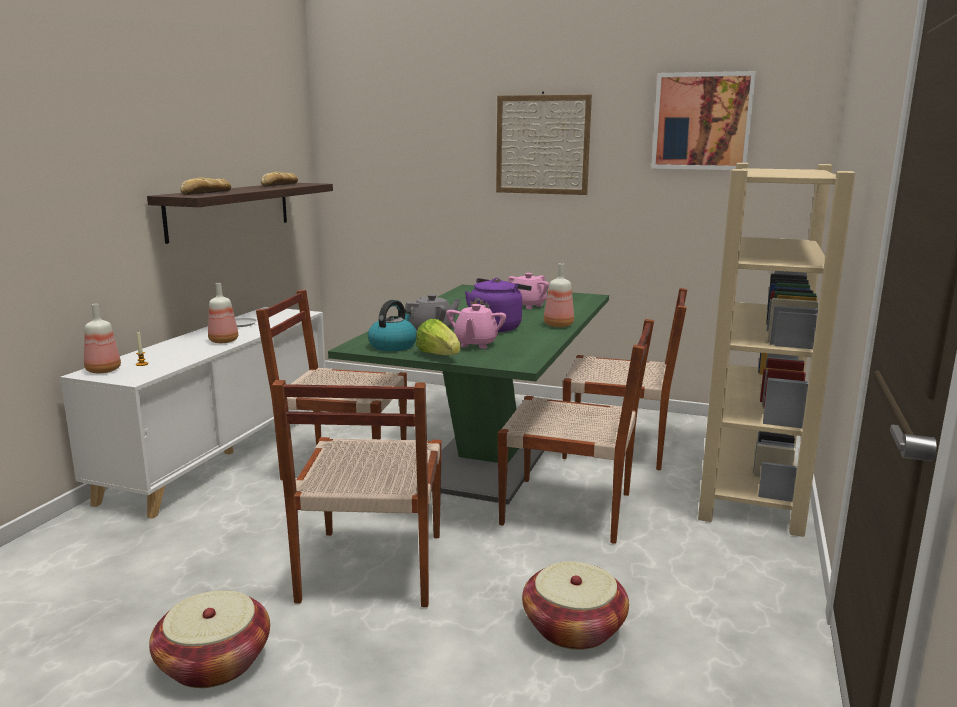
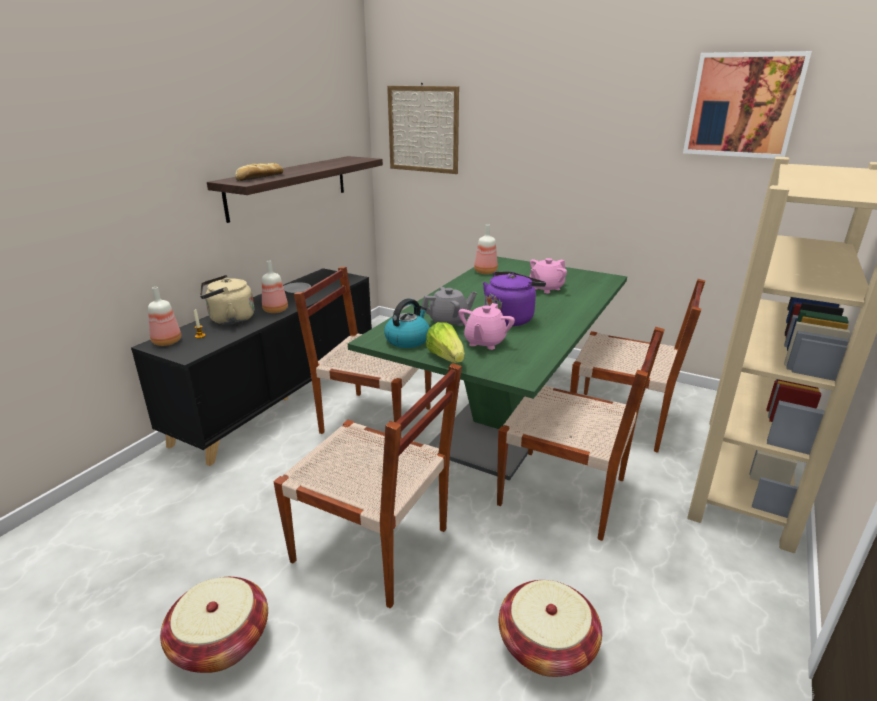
camera: 10 degrees right, 10 degrees up
(170, 350) = (229, 319): none -> beige kettle
(223, 451) = (280, 397): white cabinet -> black cabinet
(279, 185) = (334, 162): bread -> none
(371, 571) = (374, 548): chair -> chair turned 75 degrees counterclockwise
(542, 143) = (576, 123): picture -> picture (423, 128)
(557, 325) = (569, 318): bottle -> bottle (484, 272)

